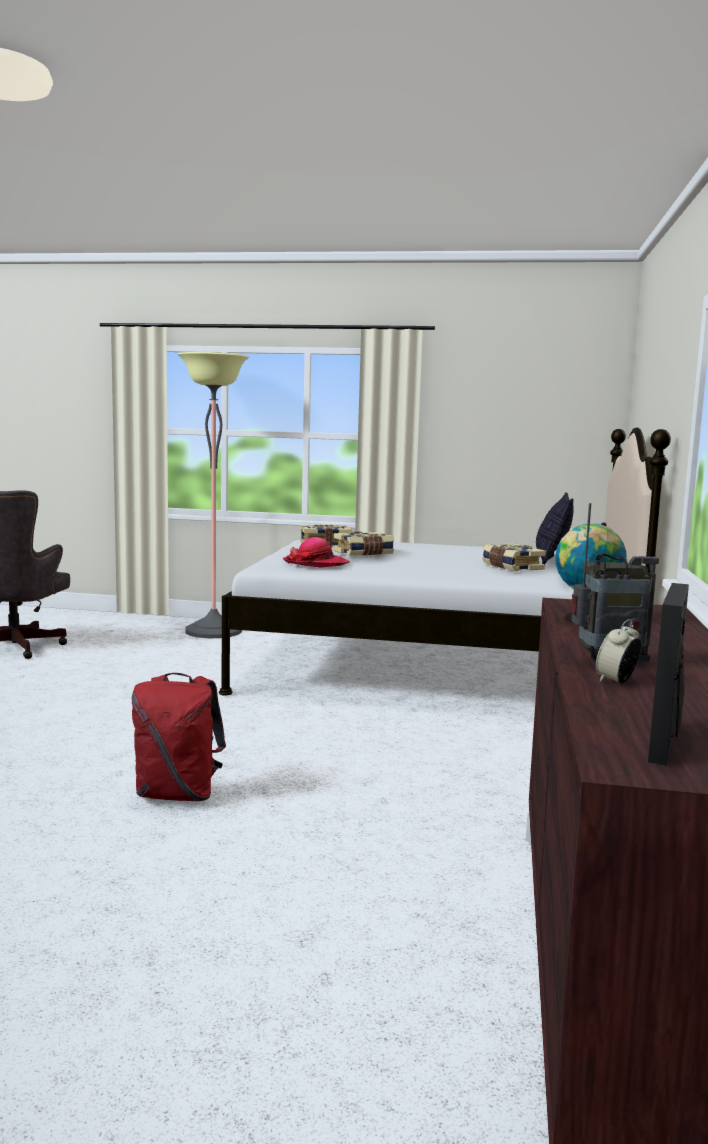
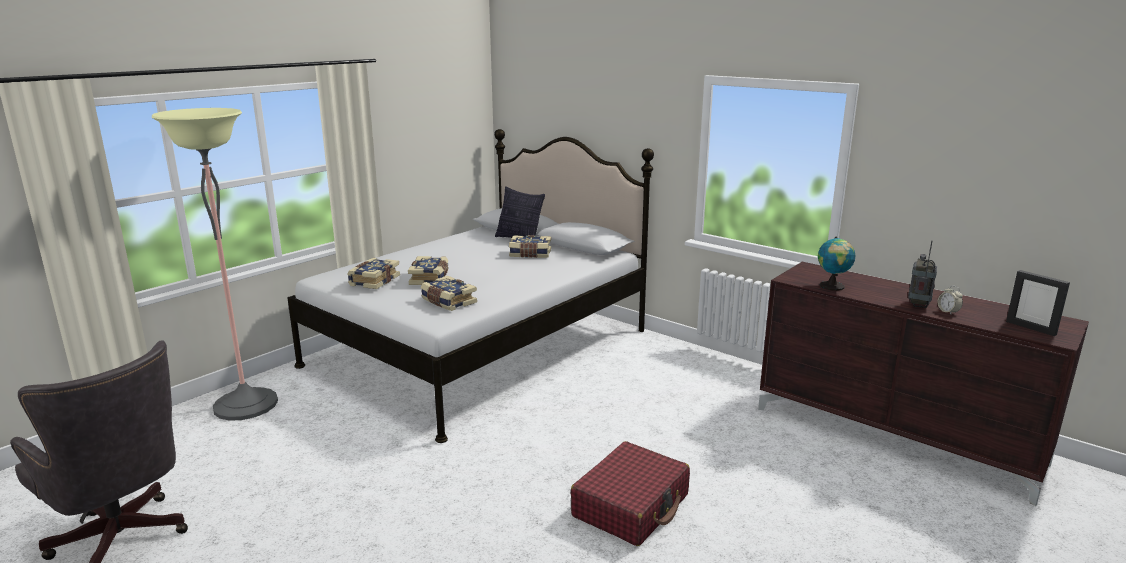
camera: 60 degrees left, 10 degrees up
(178, 794) = (631, 506): red backpack -> red suitcase
(316, 564) = (448, 302): hat -> book

